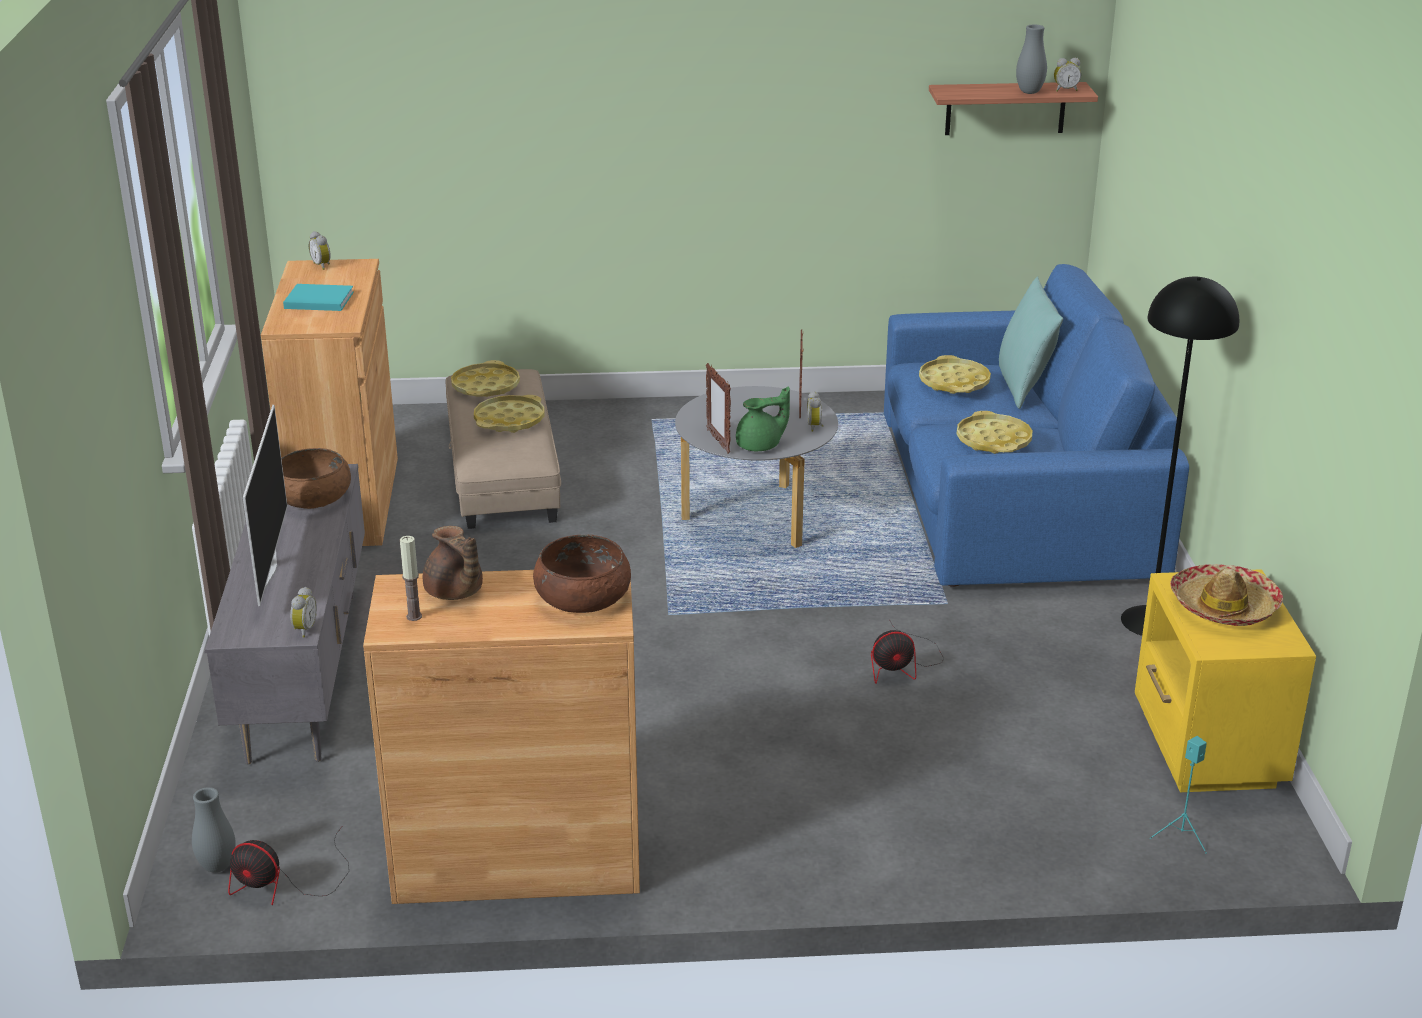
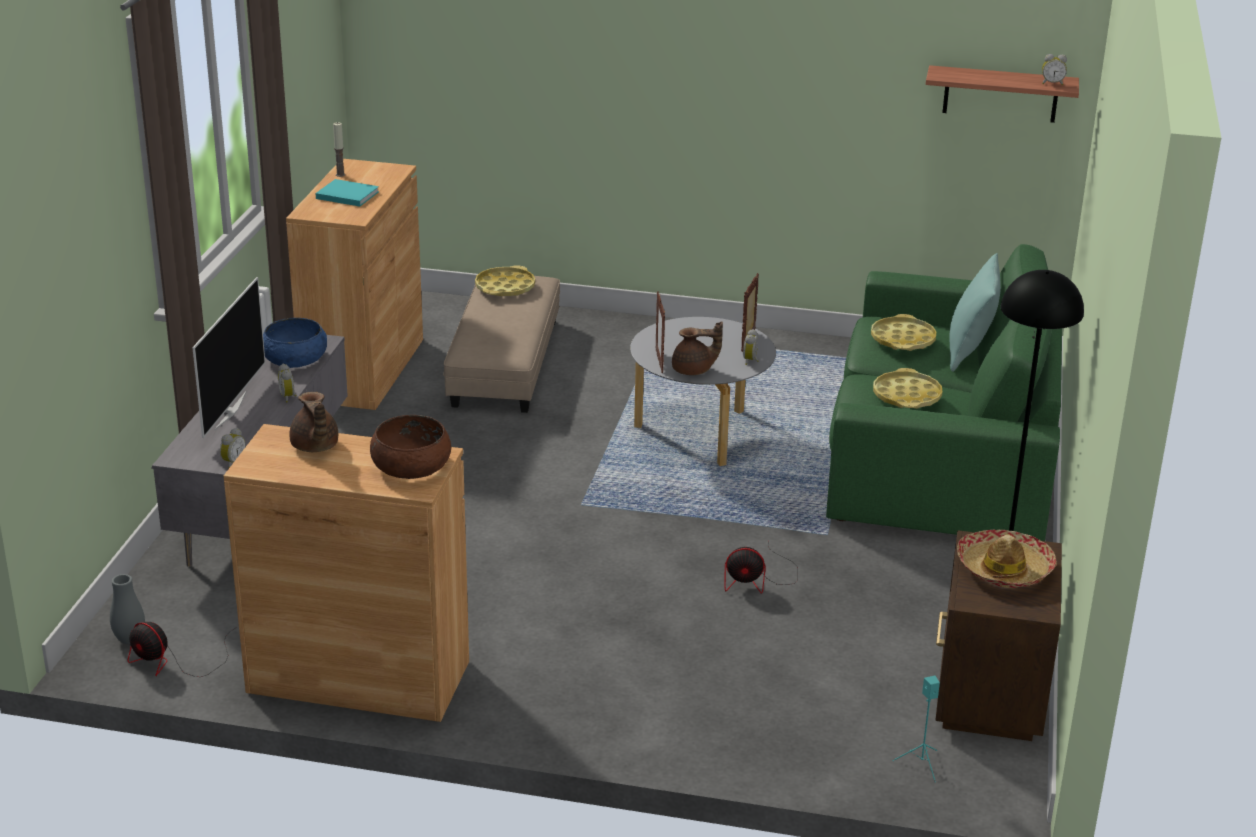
camera: 15 degrees right, 0 degrees up
(313, 496) = (295, 358): brown bowl -> blue bowl
(322, 265) = (367, 166): alarm clock -> alarm clock (288, 397)
(414, 616) = (273, 460): candle -> candle (340, 175)
(509, 420) = (509, 319): yellow tray -> none
(760, 446) = (693, 370): green teapot -> brown teapot
(1013, 497) = (941, 452): blue sofa -> green sofa
(1029, 92) = (1016, 82): grey vase -> none
(1206, 751) = (987, 698): yellow nightstand -> brown nightstand

